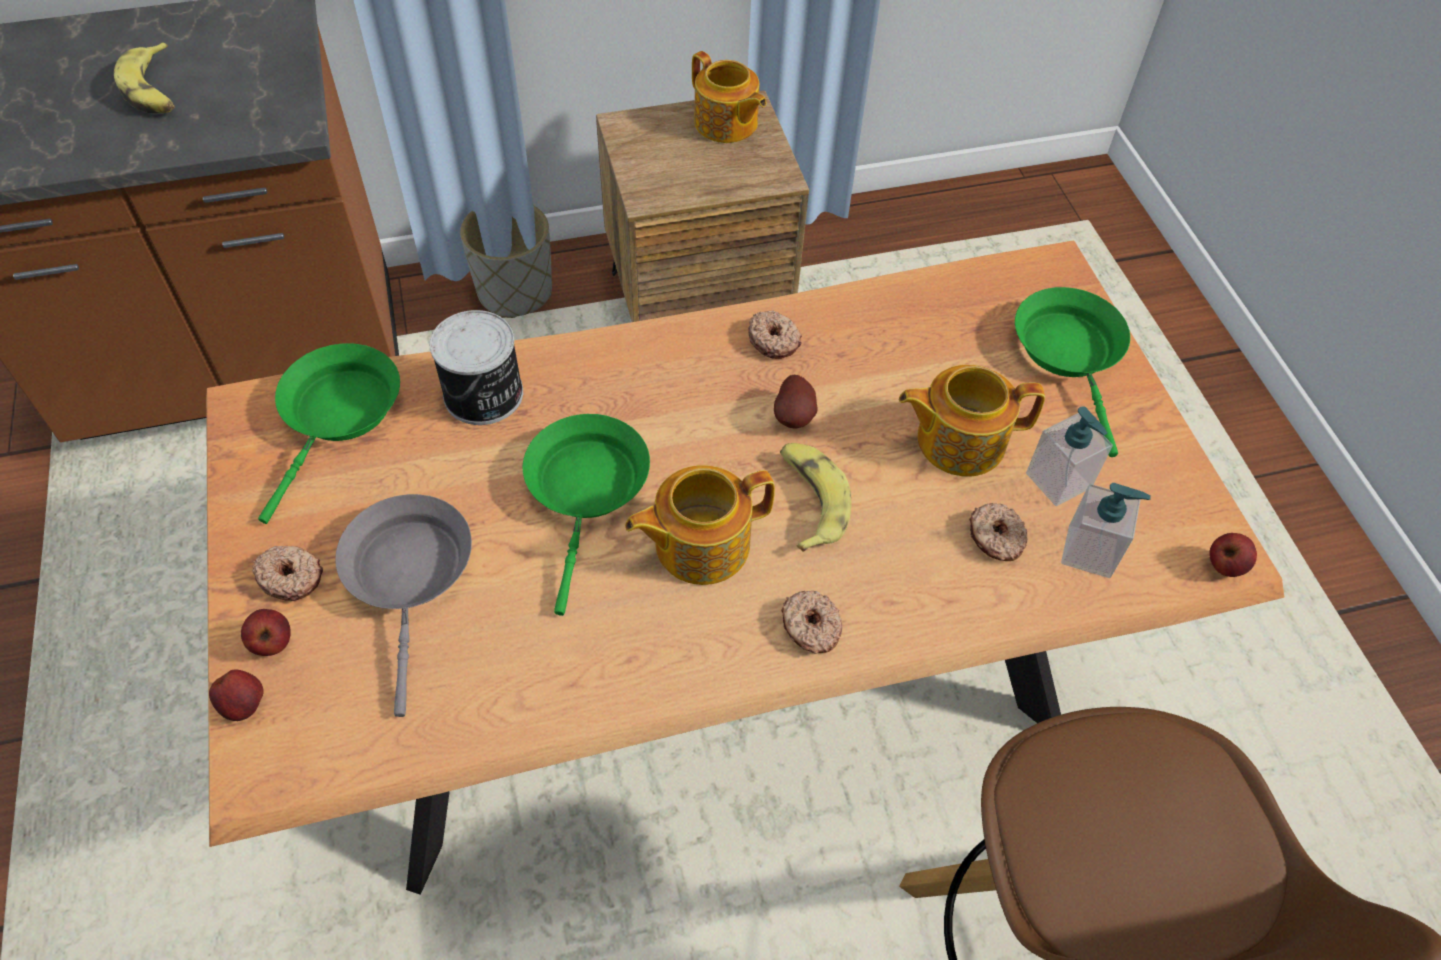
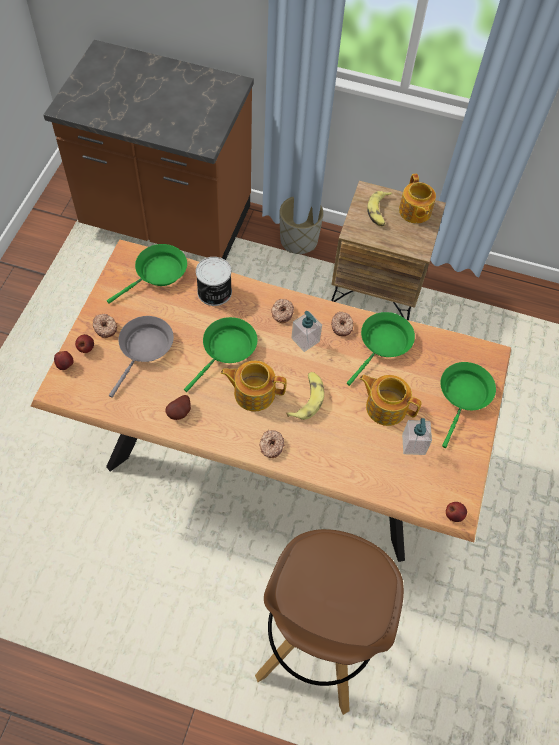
camera: 30 degrees right, 5 degrees up
(154, 90) = (165, 104): banana -> banana (379, 211)
(795, 416) = (326, 362): potato -> potato (180, 413)
(869, 335) = (383, 344): none -> green frying pan
(995, 538) = (368, 452): donut -> donut (281, 313)
(1089, 551) = (402, 478): soap dispenser -> soap dispenser (305, 340)

